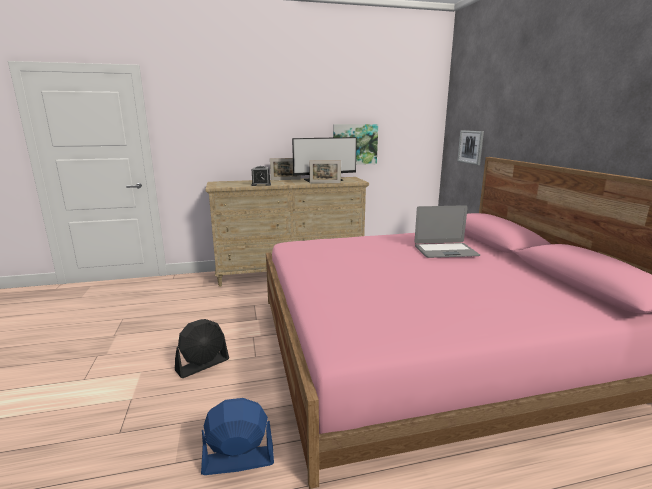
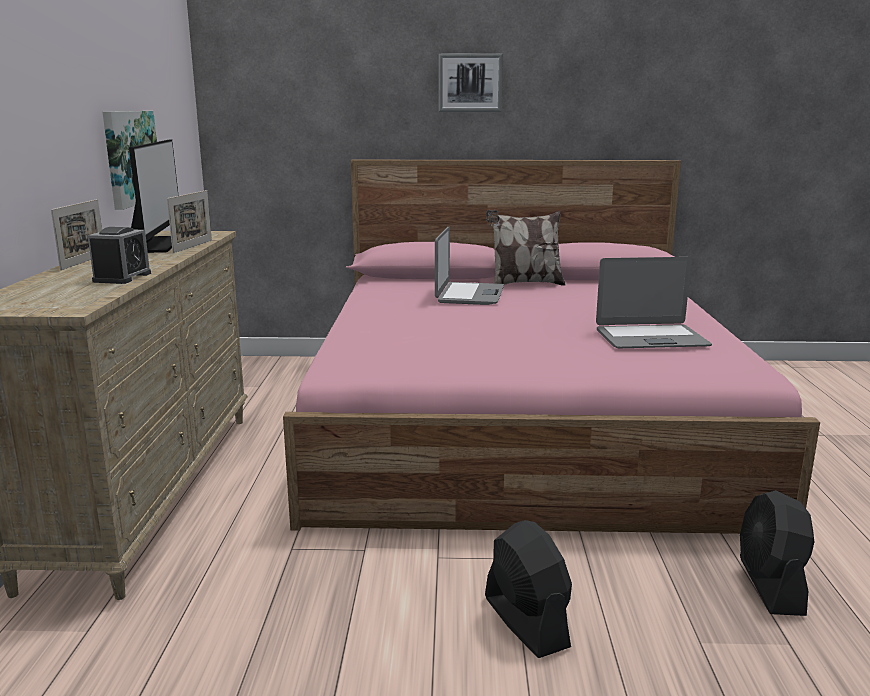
camera: 75 degrees left, 0 degrees up
(238, 460) = (770, 586): blue fan -> black fan
(397, 306) = (650, 338): none -> laptop
(471, 147) = (293, 148): picture -> picture (470, 83)
(509, 263) = (524, 284): none -> pillow

